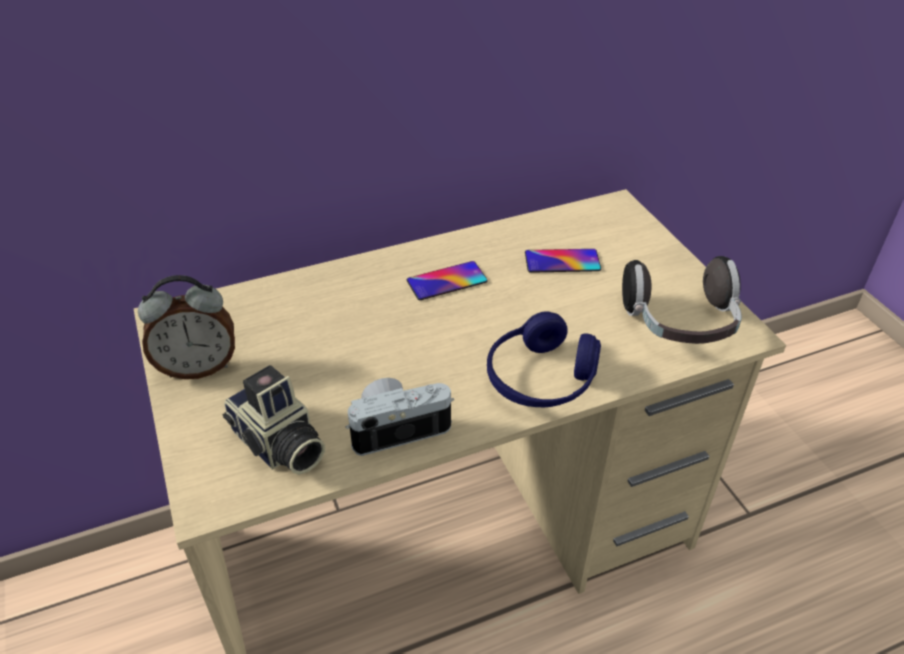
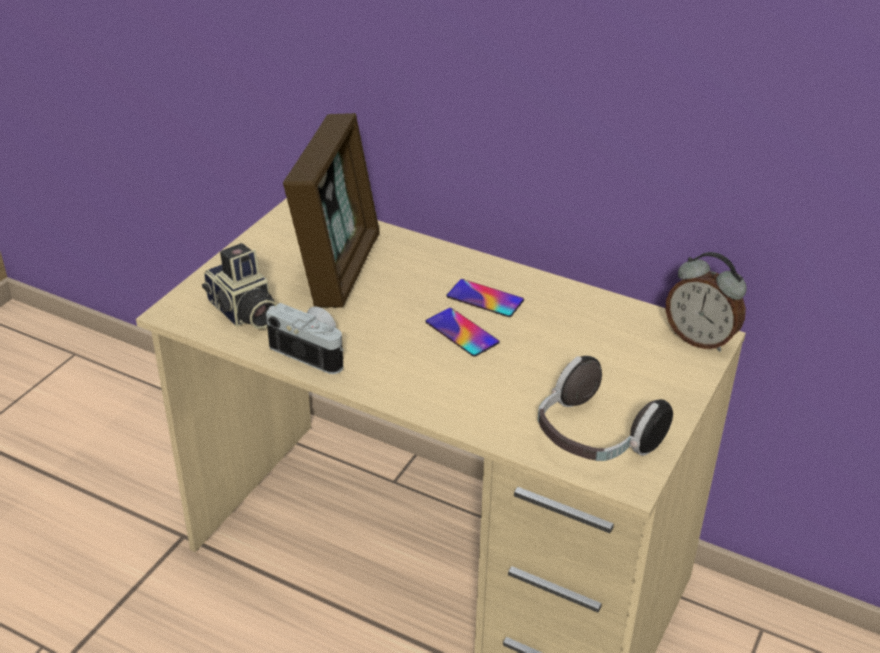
camera: 50 degrees right, 5 degrees down
(198, 367) = (271, 246): alarm clock -> alarm clock (700, 339)
(278, 445) = (243, 313): camera -> camera turned 45 degrees counterclockwise
(294, 341) = (338, 268): none -> picture frame
(541, 378) = (435, 392): blue headphones -> none
(562, 261) = (588, 342): phone -> phone (462, 332)

